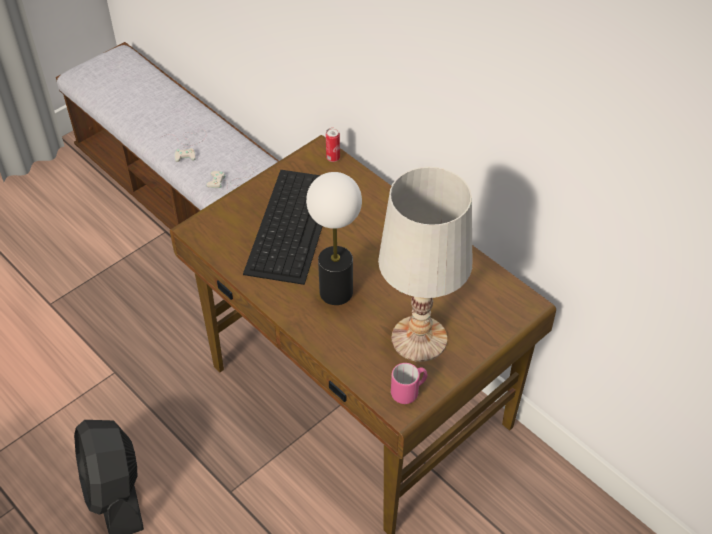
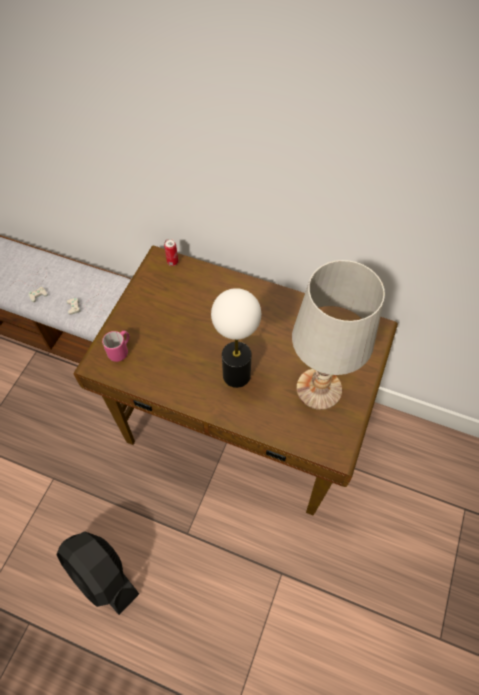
camera: 25 degrees left, 10 degrees up
(291, 223) = (170, 330): keyboard -> none
(409, 391) = (336, 436): pink mug -> pink mug (120, 350)

